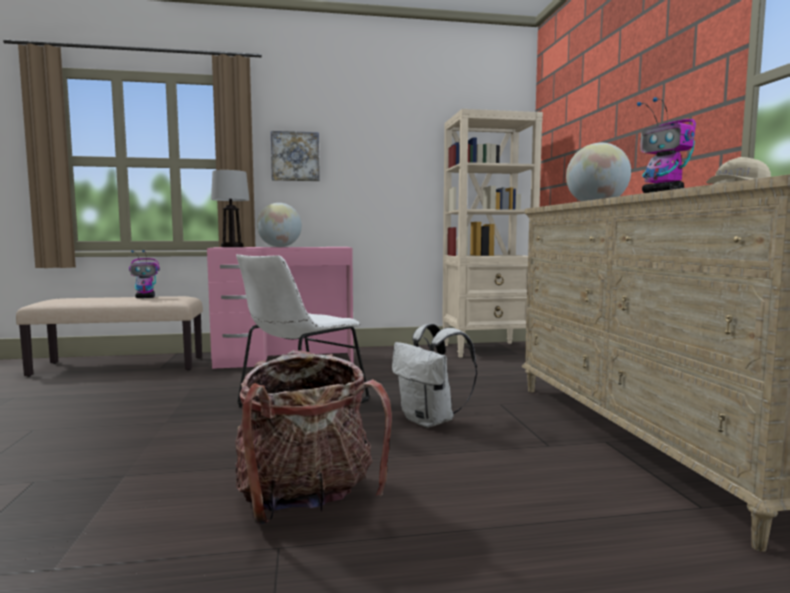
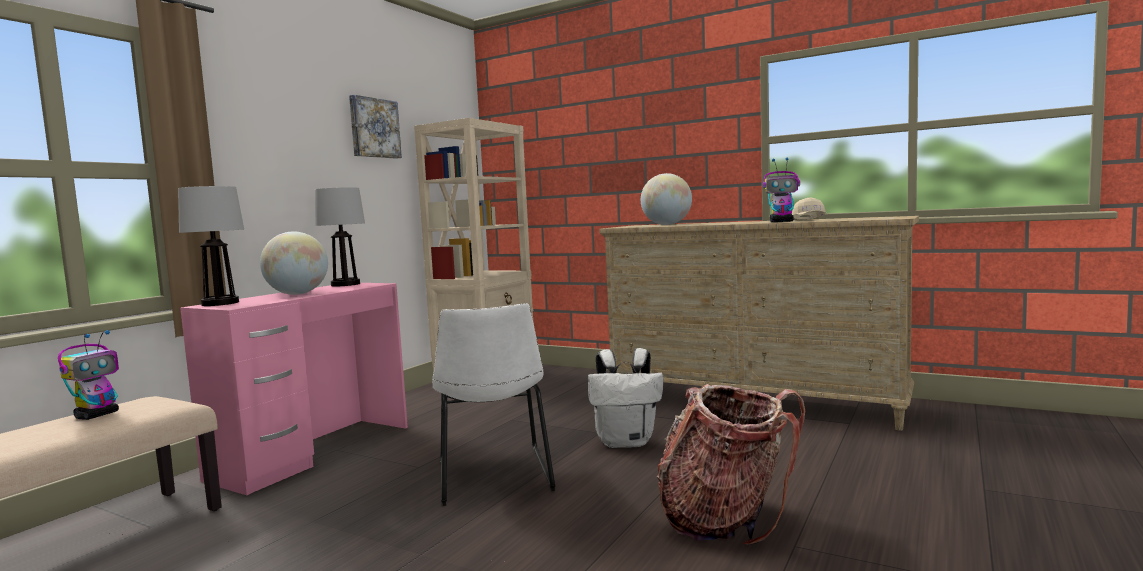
camera: 50 degrees left, 0 degrees up
(295, 156) = (256, 161): picture -> picture (373, 128)
(333, 246) = (345, 284): none -> table lamp

